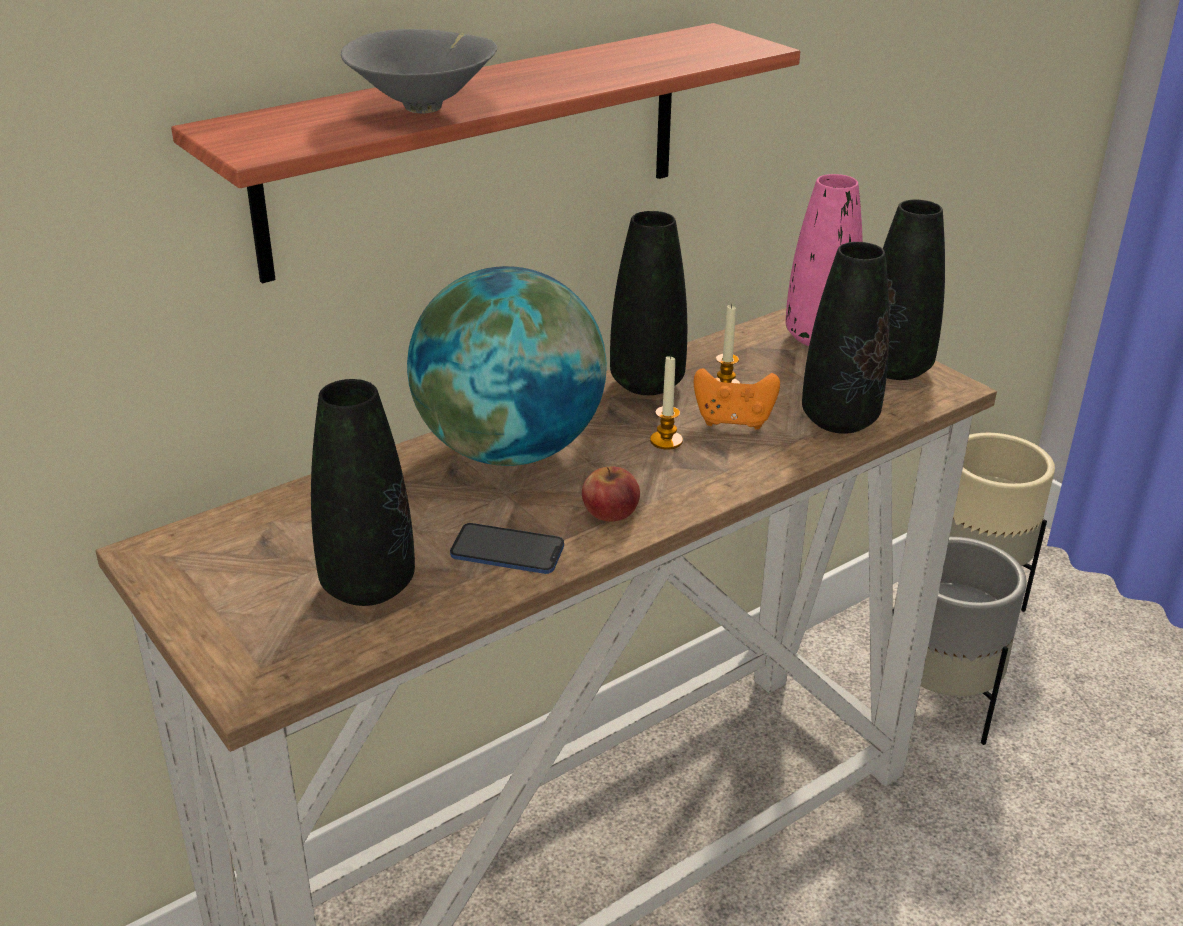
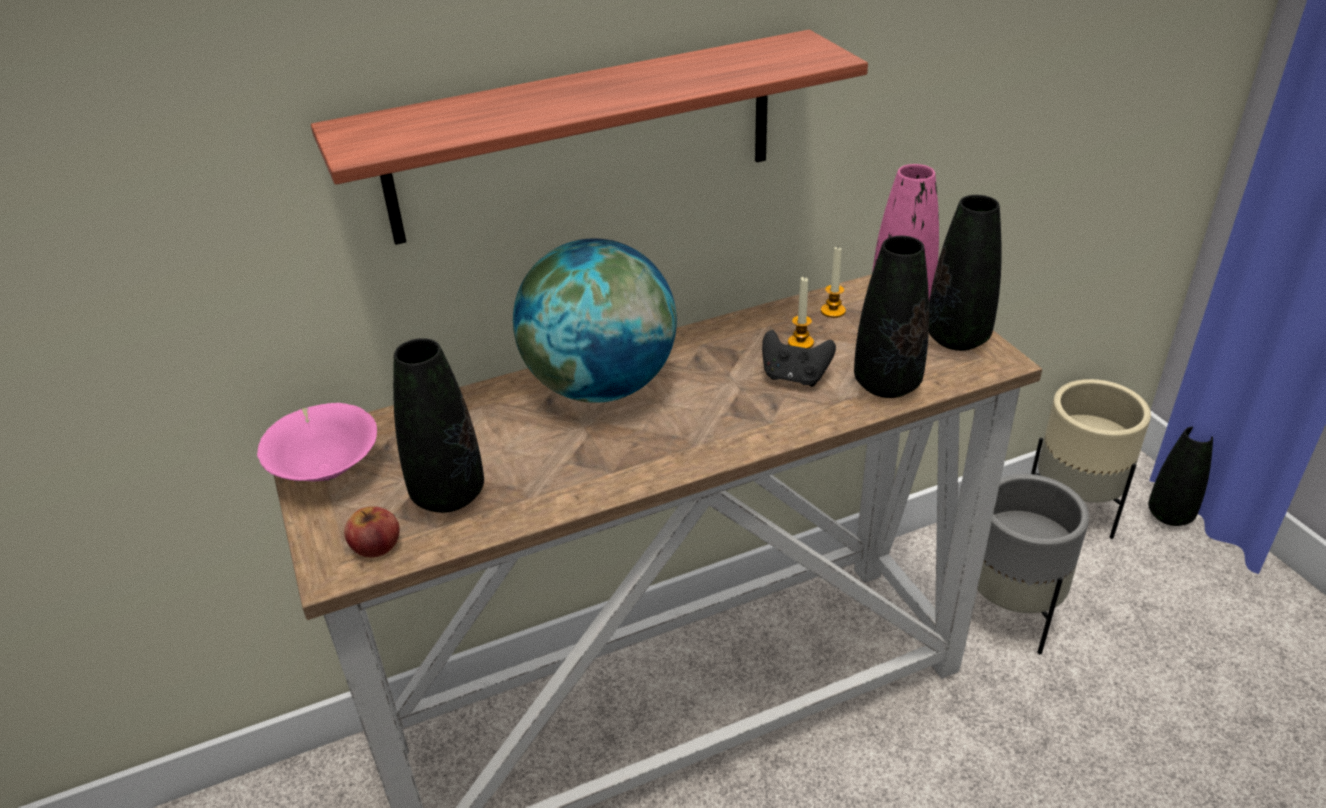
camera: 15 degrees right, 5 degrees up
(195, 575) = (327, 470): none -> pink bowl
(426, 107) = (513, 113): grey bowl -> none
(507, 551) = (565, 477): phone -> none
(610, 511) = (660, 450): apple -> apple (376, 545)
(647, 383) = (735, 334): black vase -> black vase (1170, 515)
(666, 441) = (731, 390): candle -> candle (833, 311)
(733, 421) = (794, 377): orange game controller -> black game controller

